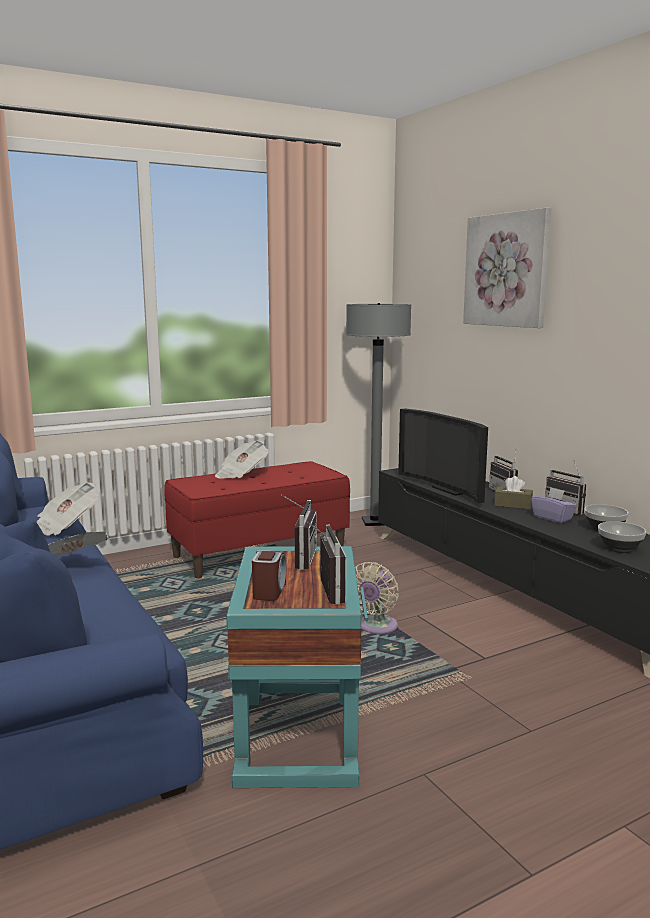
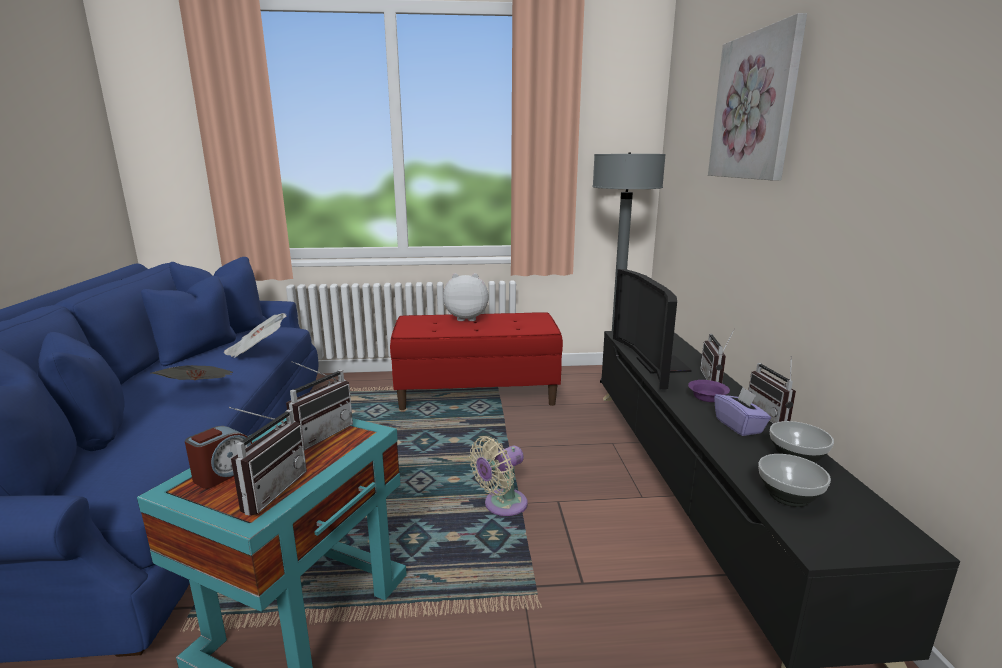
camera: 25 degrees right, 5 degrees up
(241, 474) = (466, 318): newspaper -> plush toy
(513, 505) = (706, 397): brown tissue box -> purple bowl

